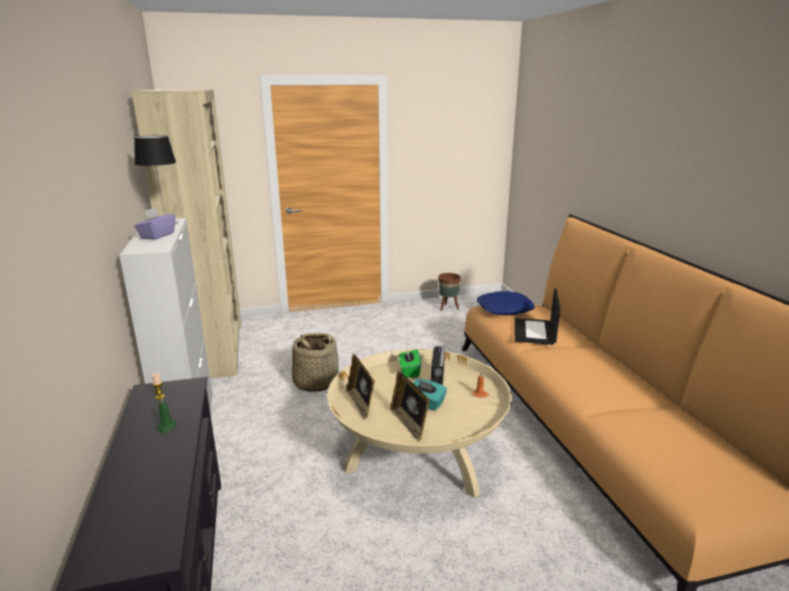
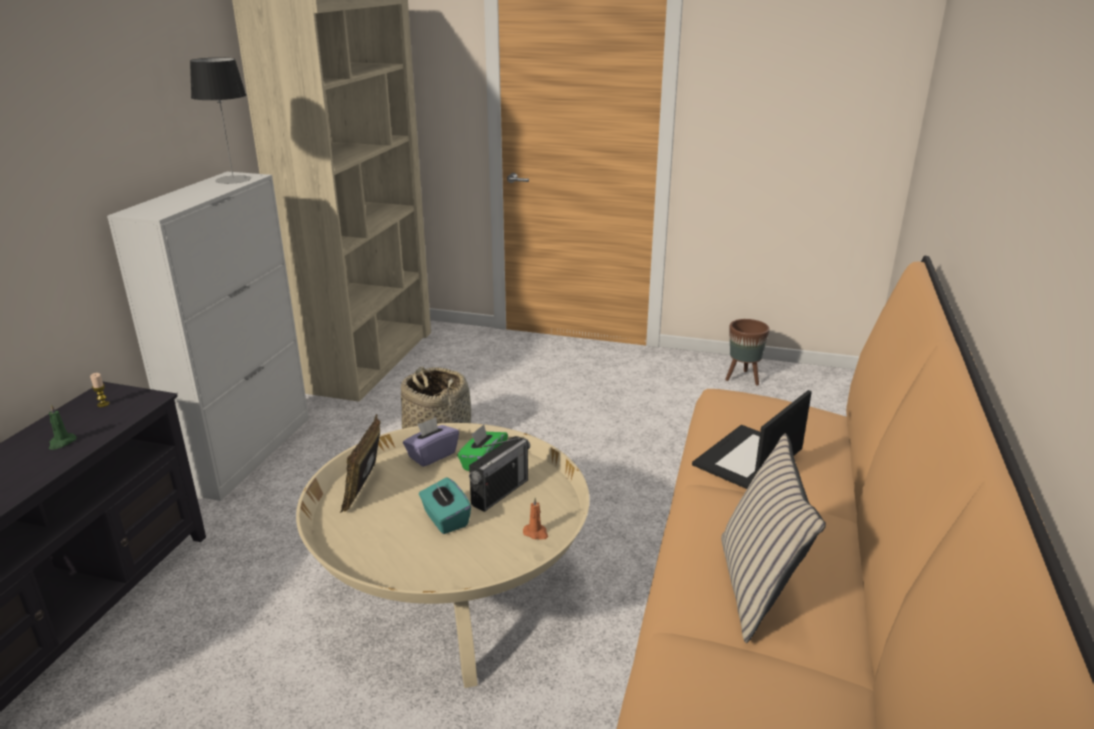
camera: 30 degrees right, 5 degrees up
(157, 235) = (191, 195): purple tissue box -> purple tissue box (432, 455)
(409, 424) = (387, 540): picture frame -> none
(505, 309) = (750, 405): blue pillow -> none
(605, 382) = (758, 587): none -> beige pillow

